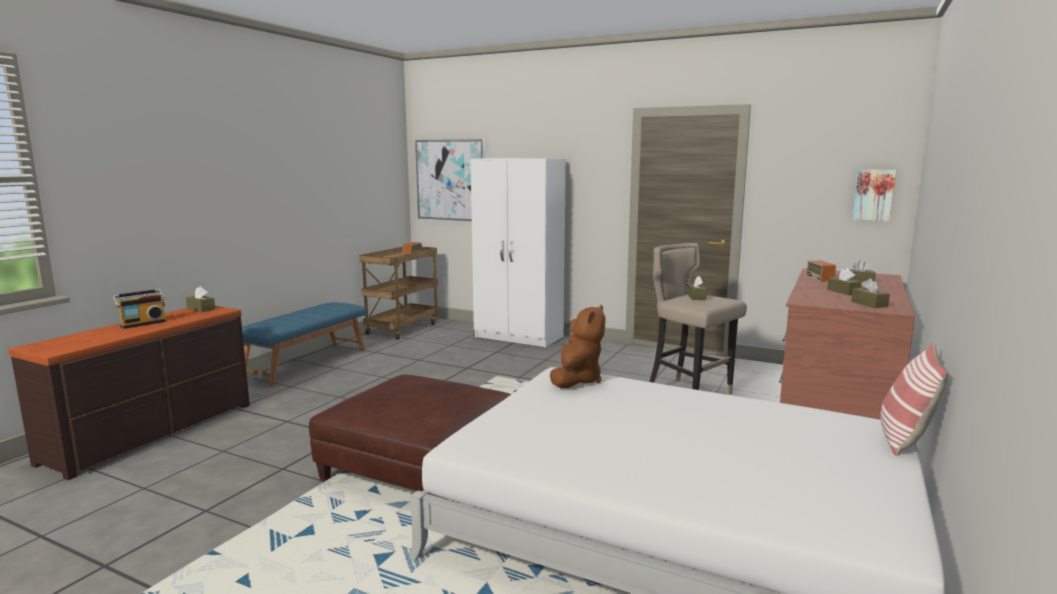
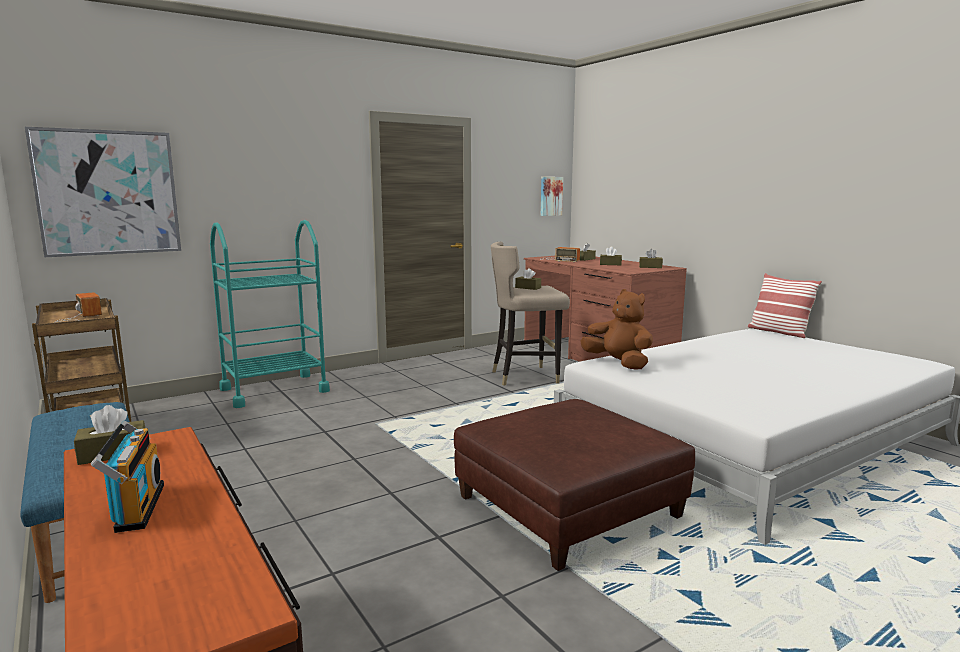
camera: 60 degrees left, 0 degrees up
(519, 337) = (274, 390): white wardrobe -> turquoise cart

